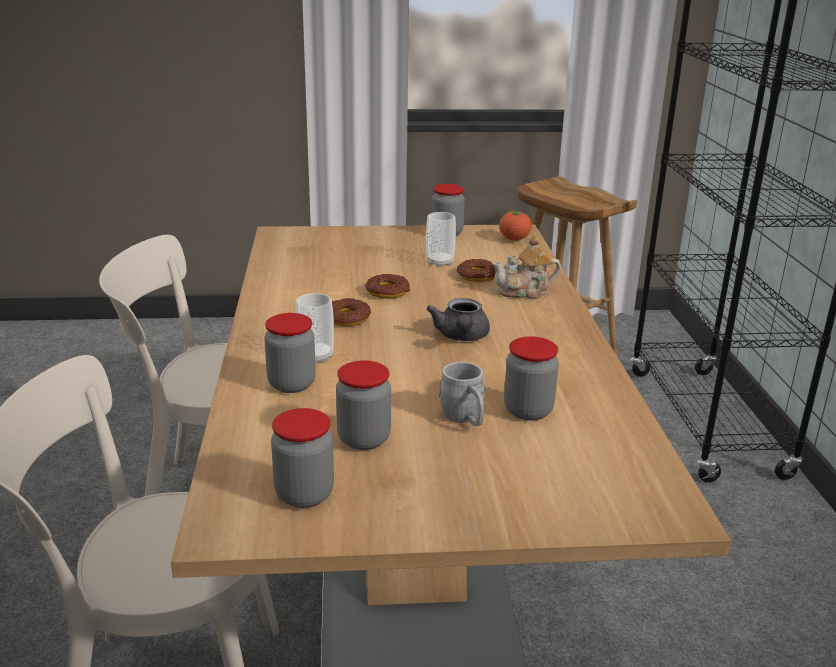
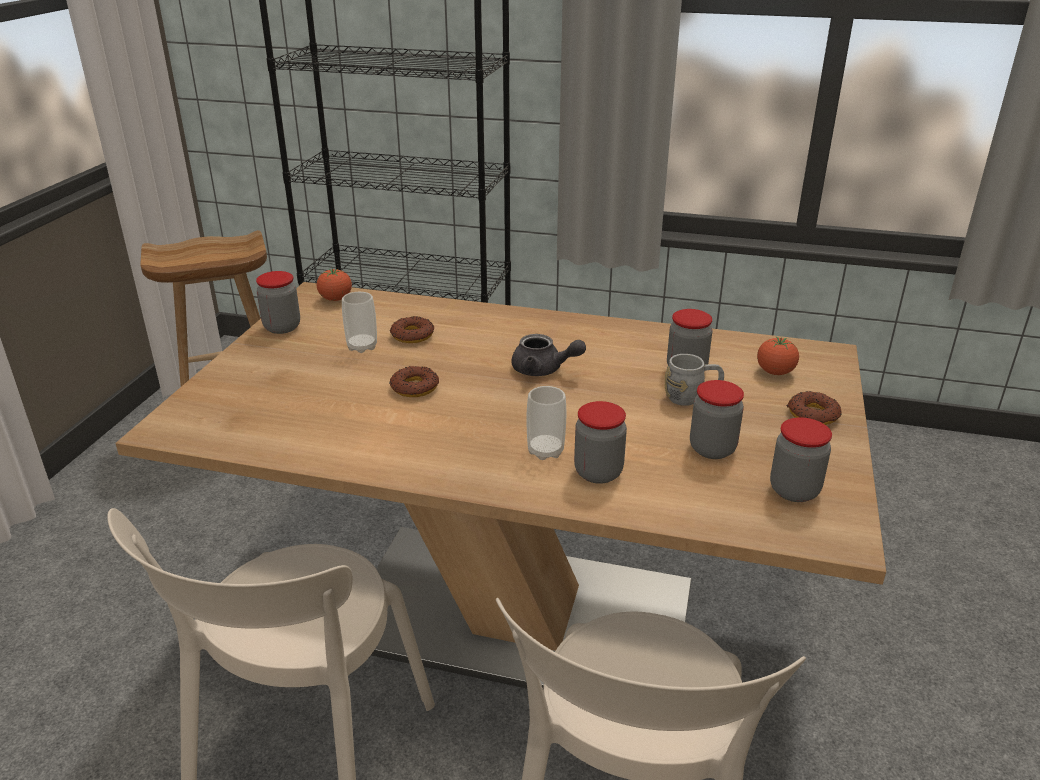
camera: 70 degrees left, 5 degrees up
(347, 318) = (465, 420): donut -> donut (813, 414)
(524, 292) = (466, 322): teapot -> none
(574, 471) = (775, 372): none -> tomato

